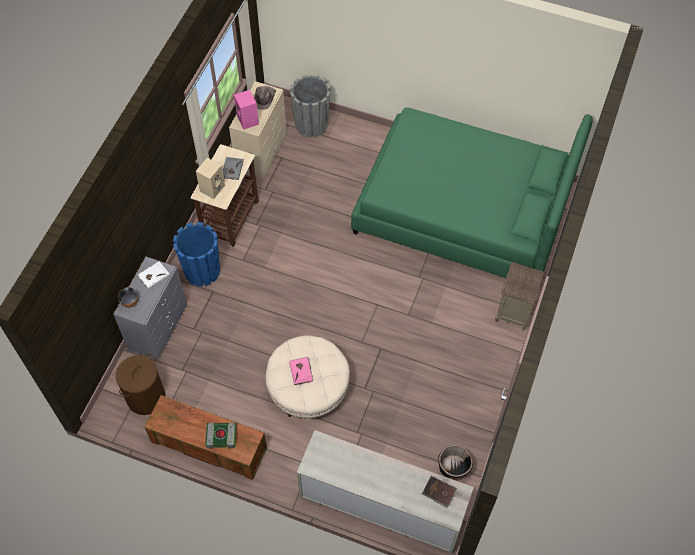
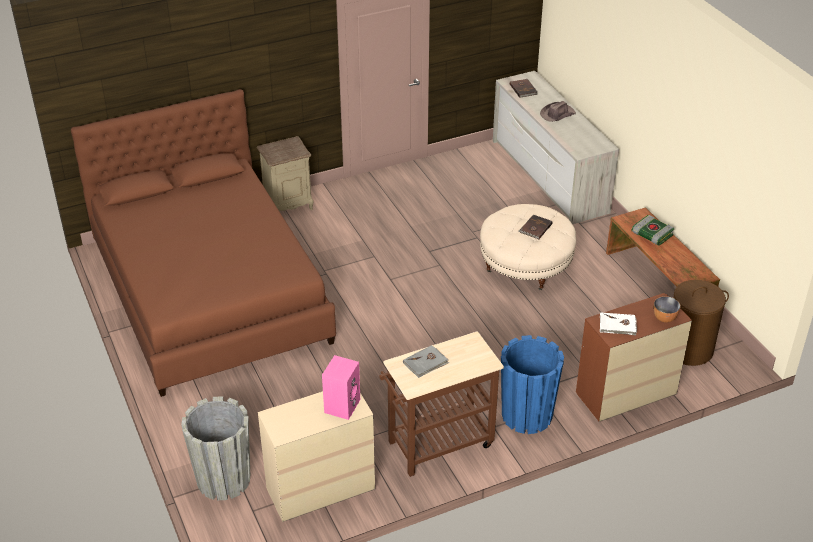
camera: 135 degrees left, 20 degrees down
(158, 327) = (624, 396): grey dresser -> brown dresser
(212, 188) = (469, 359): beige speaker -> none
(264, 98) = (291, 417): brown hat -> brown hat (557, 114)
(301, 371) = (535, 228): pink book -> brown book
(453, 468) = (470, 162): black planter -> none
(463, 211) = (210, 291): green bed -> brown bed

